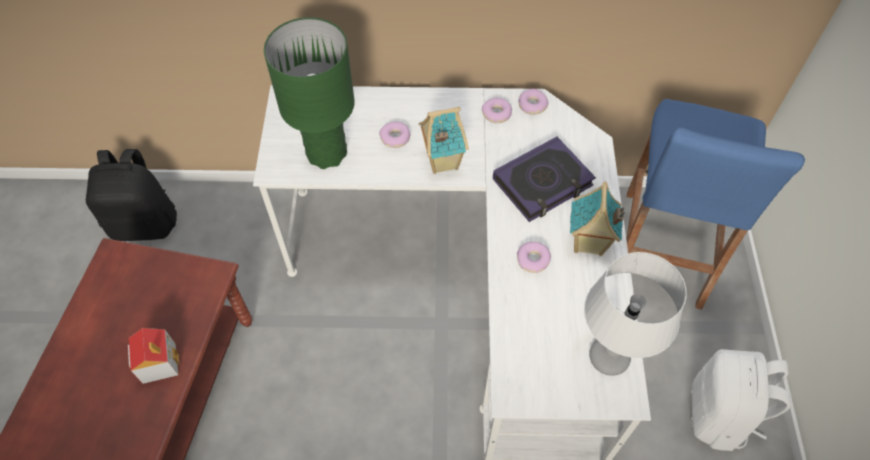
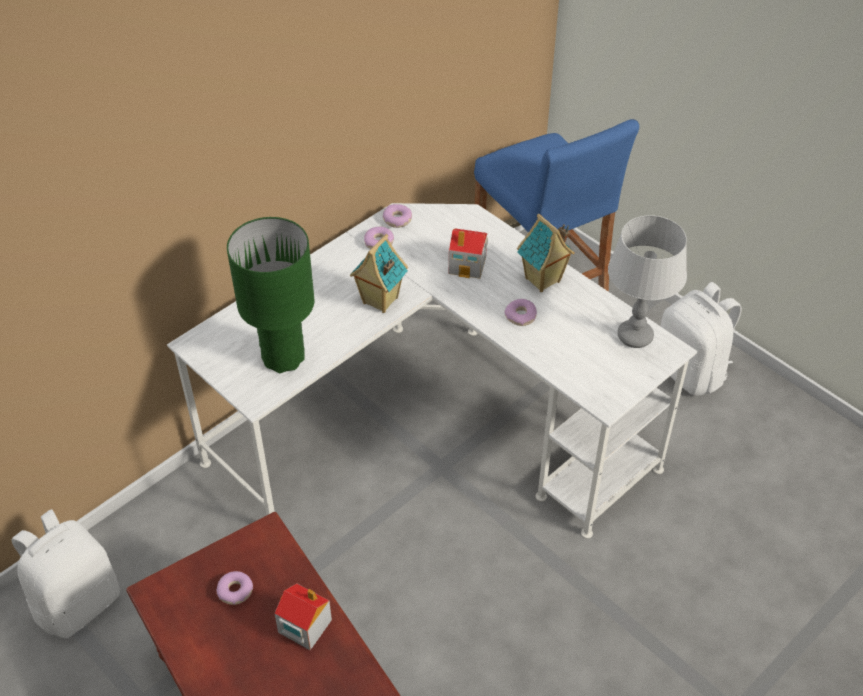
camera: 45 degrees left, 10 degrees down
(145, 223) = (78, 602): black backpack -> white backpack
(395, 138) = (324, 310): donut -> donut (235, 591)
(542, 183) = (468, 265): book -> toy house

